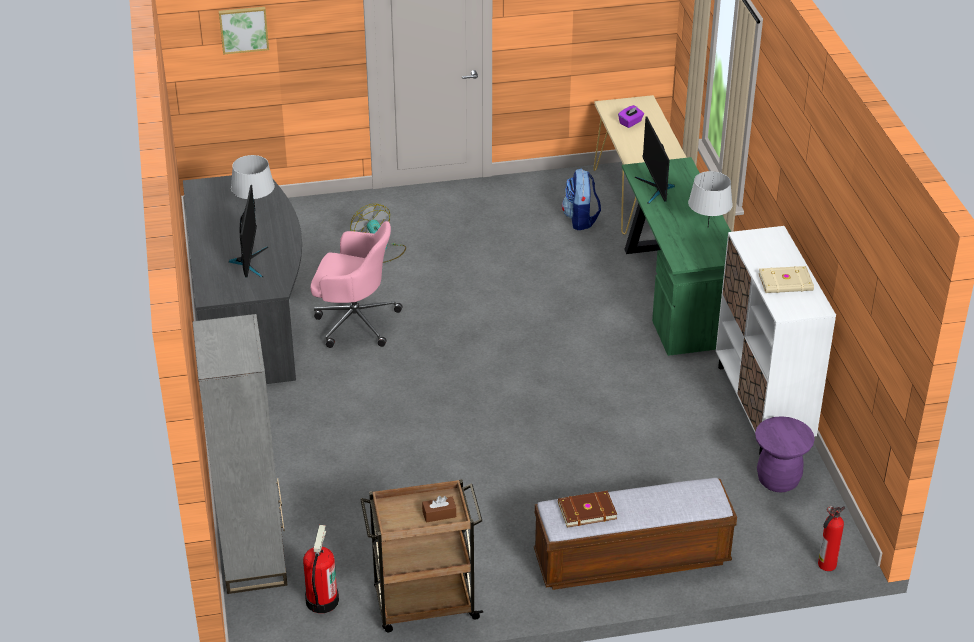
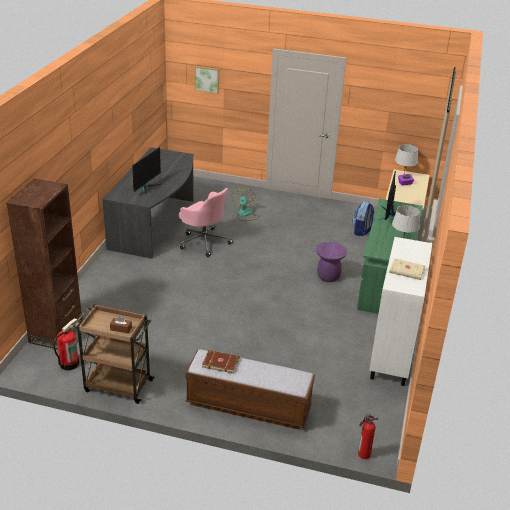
camera: 25 degrees right, 5 degrees down
(254, 558) = (56, 331): grey bookcase -> brown bookcase
(255, 210) = (171, 167): grey table lamp -> grey table lamp (403, 174)
(778, 480) = (370, 396): purple stool -> purple stool (328, 276)

